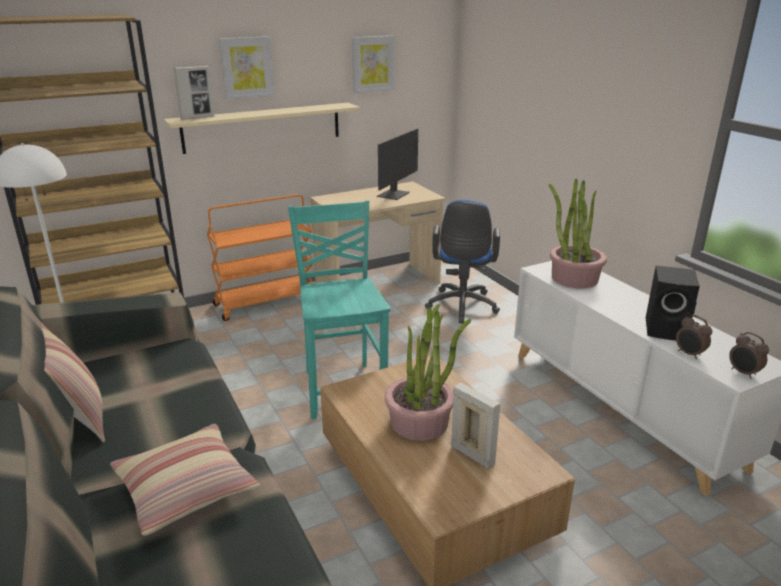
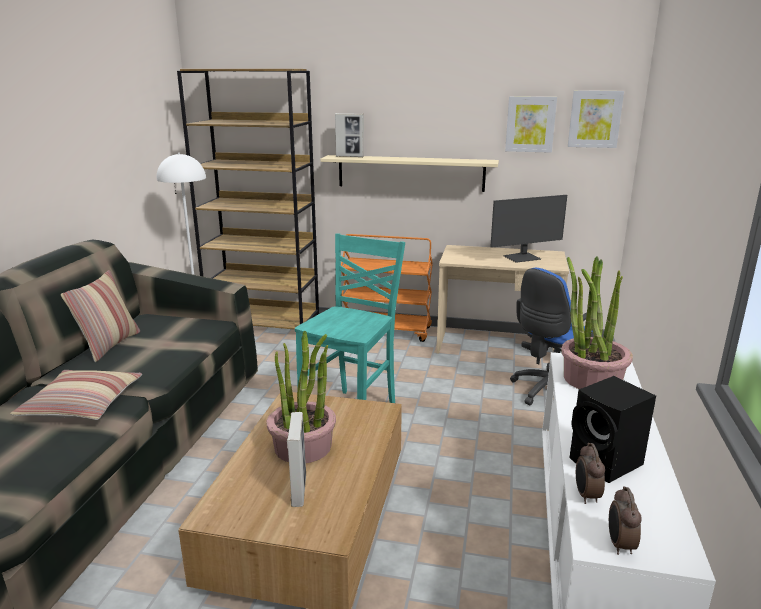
camera: 40 degrees right, 5 degrees down
(246, 67) = (401, 118): picture -> picture (594, 119)

